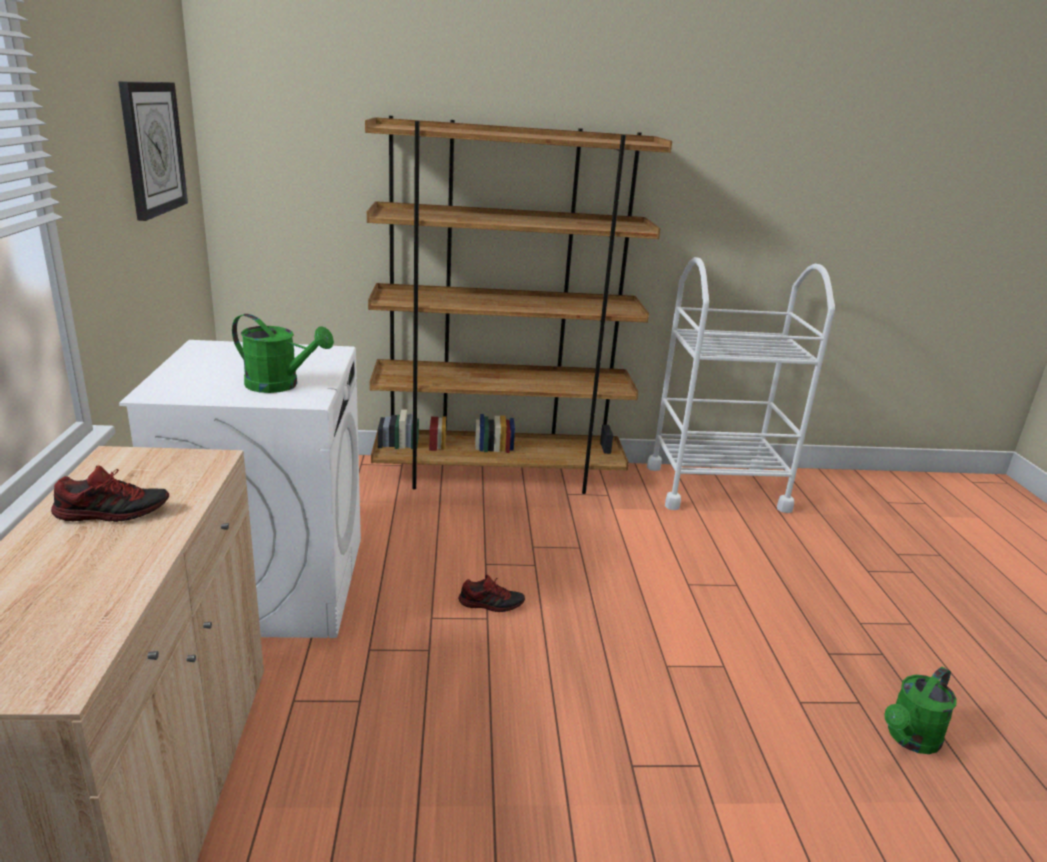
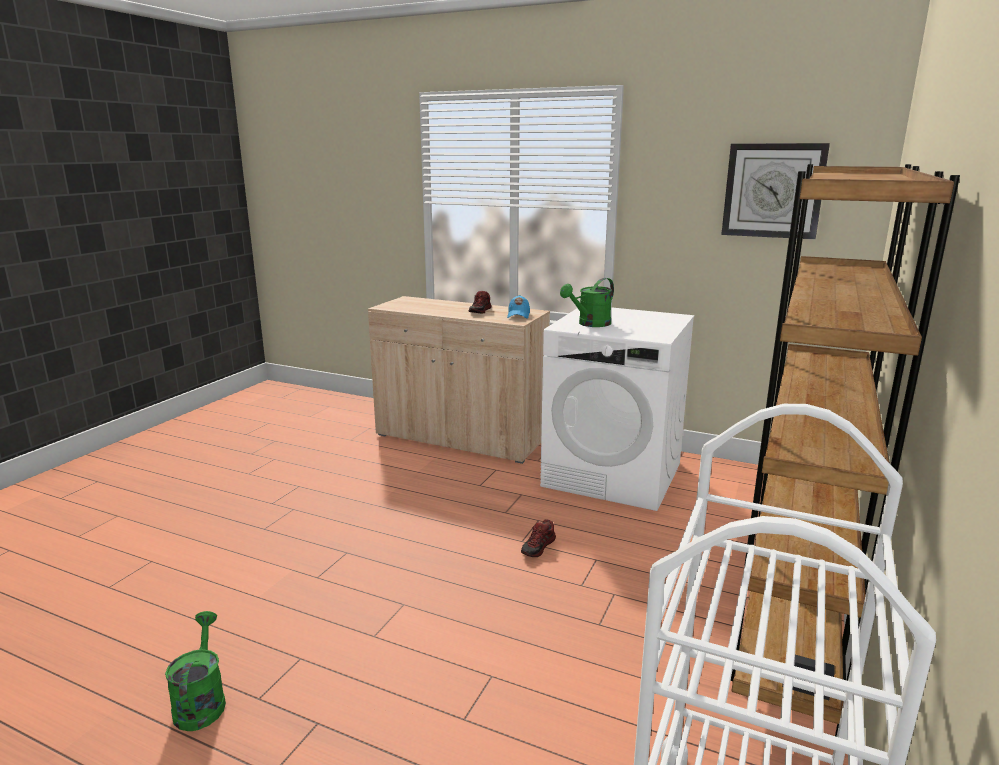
camera: 120 degrees right, 5 degrees down
(156, 466) = (518, 315): none -> blue cap

